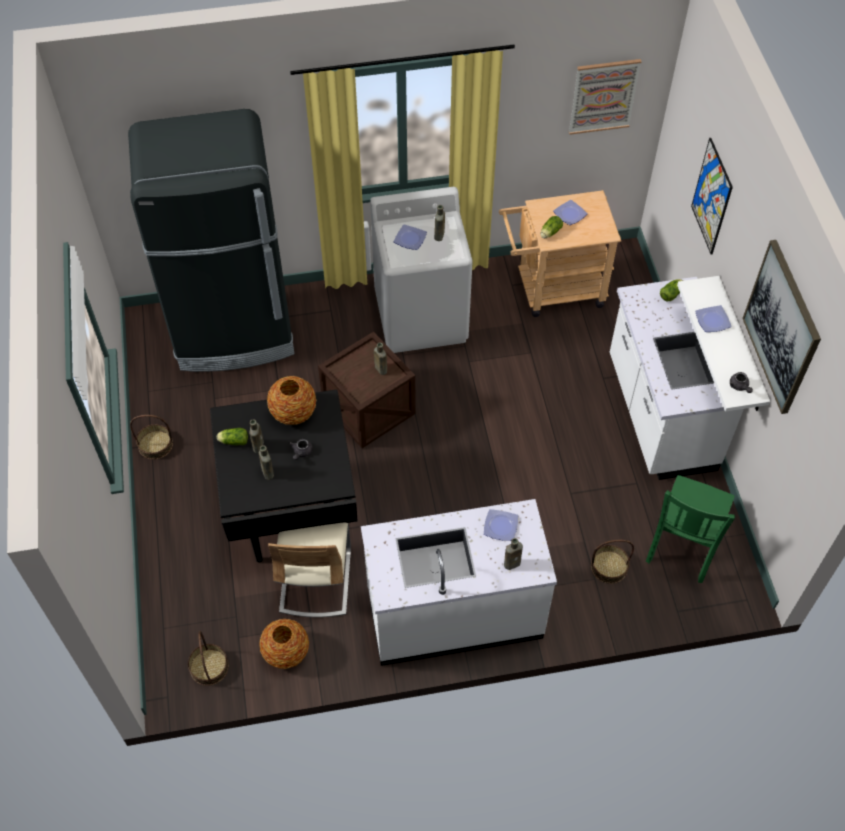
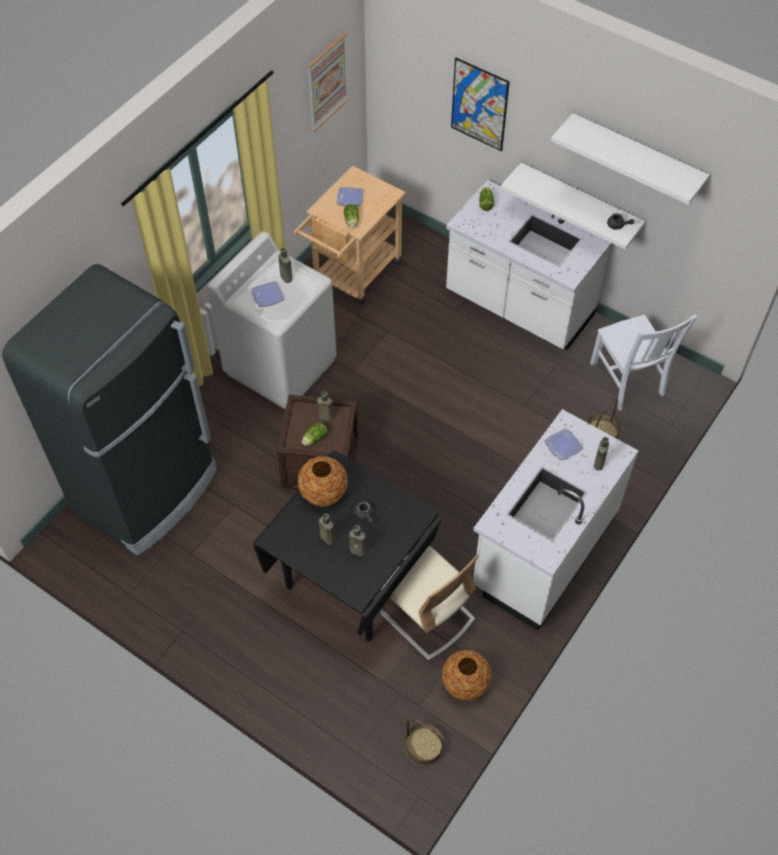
camera: 45 degrees left, 0 degrees up
(155, 445) = (186, 628): basket -> none
(233, 441) = (303, 551): lettuce -> lettuce (314, 439)
(682, 546) = (628, 381): green chair -> white chair
(712, 321) = (552, 195): plate -> none
(782, 327) = (636, 156): picture -> white shelf

